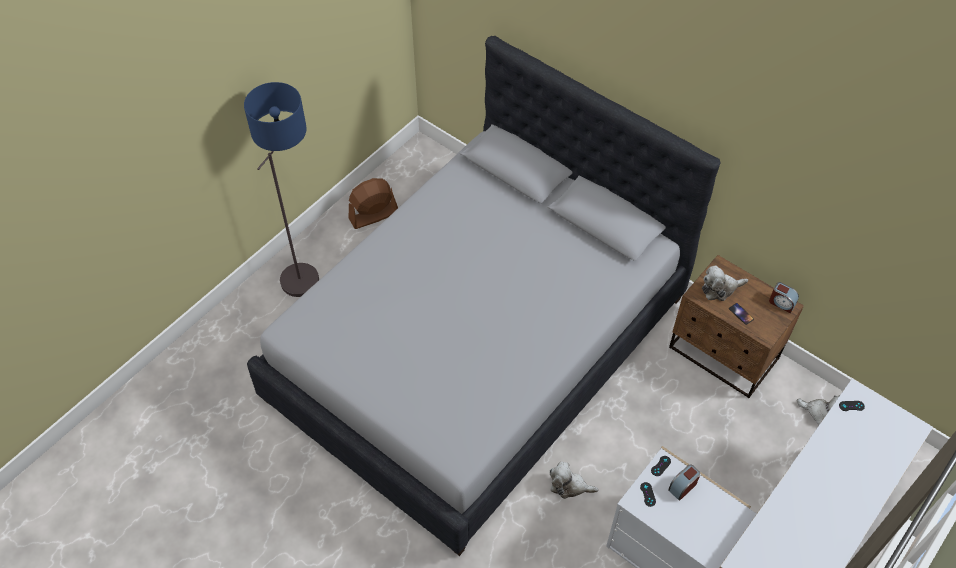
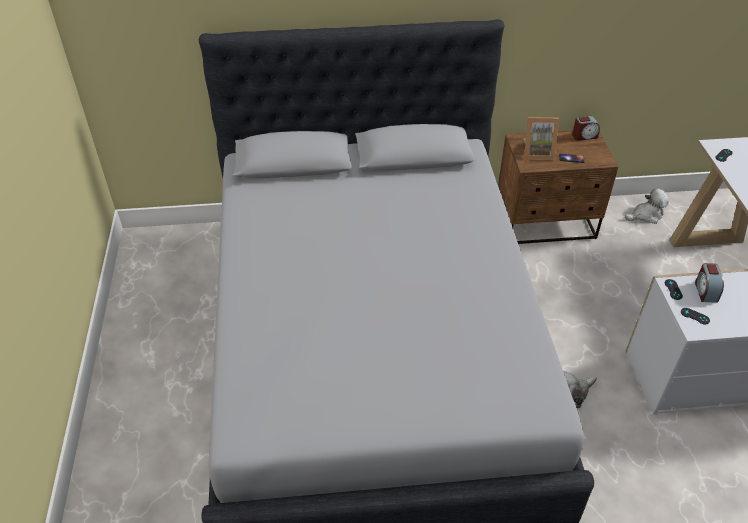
camera: 45 degrees left, 10 degrees down
(306, 272) = (136, 411): blue floor lamp -> none
(373, 215) = (153, 317): brown fan -> none
(720, 289) = (537, 152): plush toy -> picture frame

